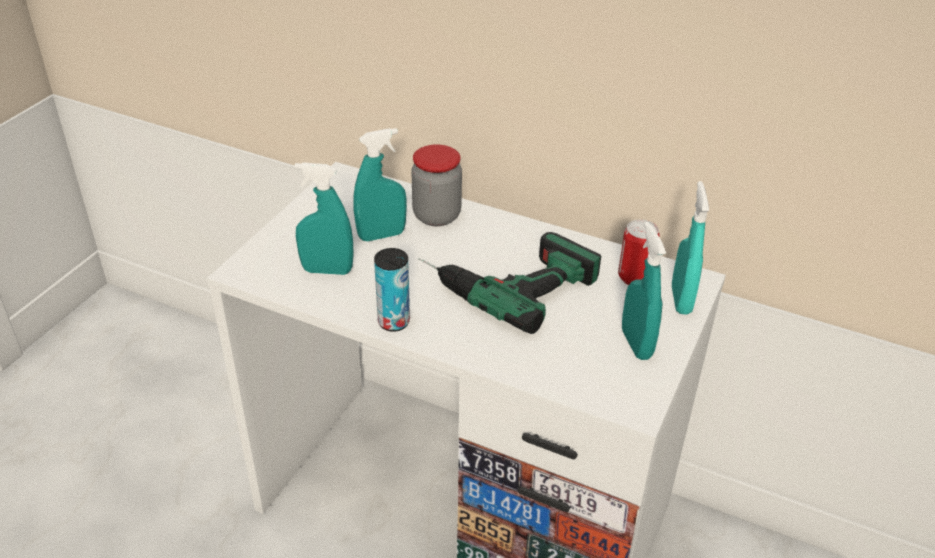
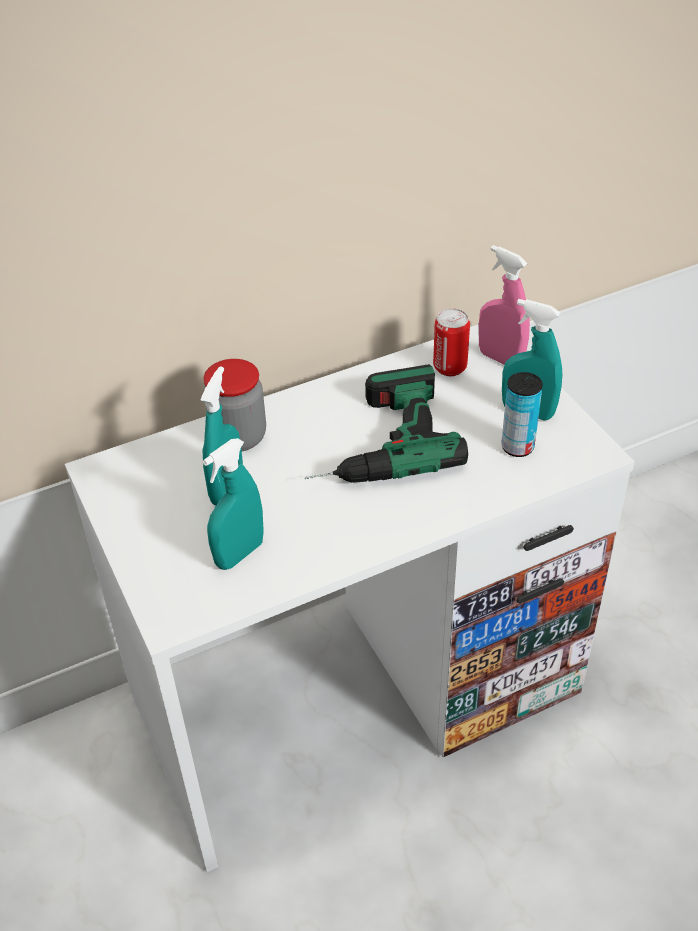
camera: 50 degrees left, 5 degrees up
(393, 322) = (362, 543): can -> can (517, 447)
(681, 300) = (500, 359): turquoise spray bottle -> pink spray bottle

